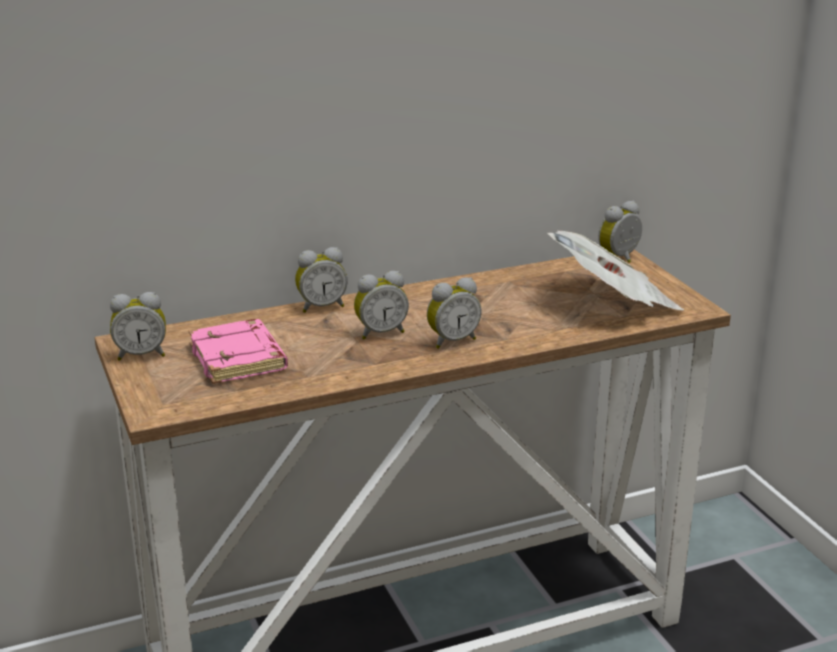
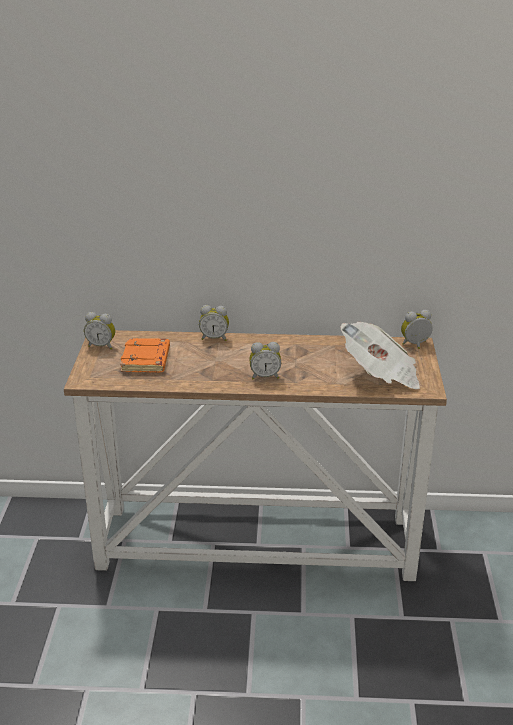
camera: 25 degrees right, 5 degrees up
(239, 359) = (146, 360): pink book -> orange book
(380, 332) = (231, 362): alarm clock -> none

